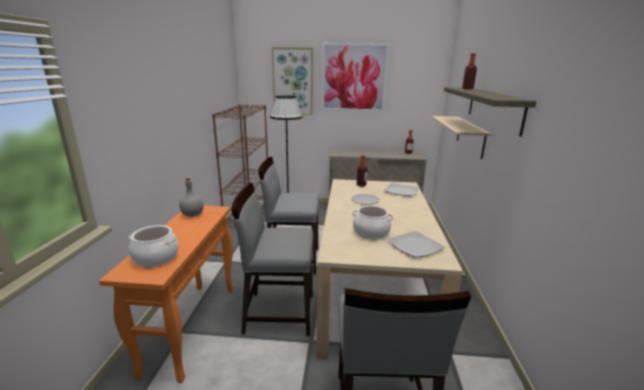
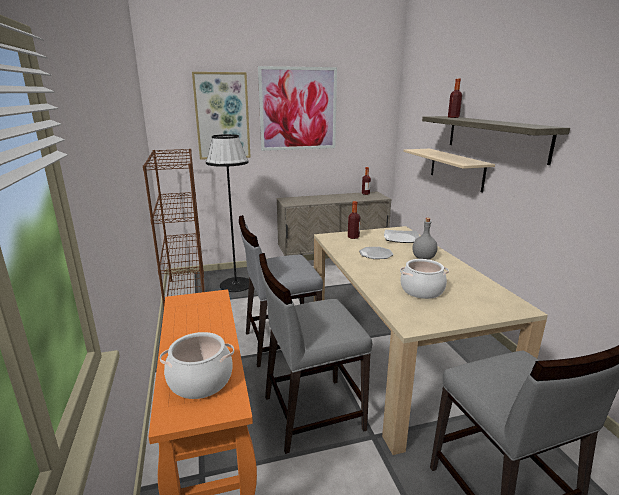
camera: 20 degrees left, 0 degrees up
(192, 215) = (187, 310): grey bottle -> grey bottle (423, 258)
(415, 246) = (480, 297): plate -> none

